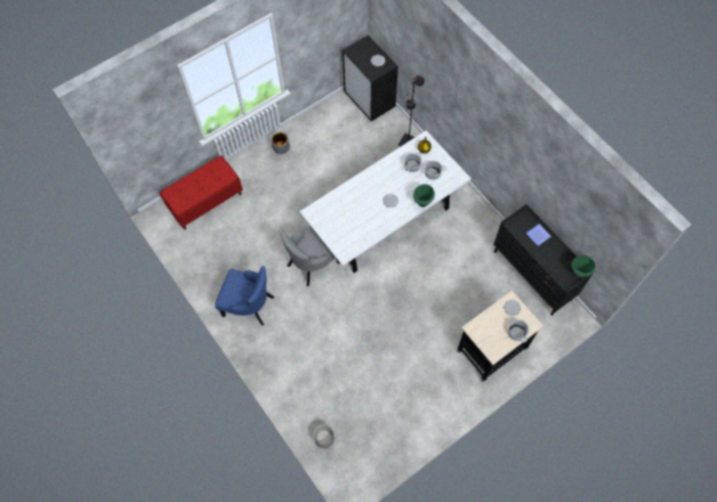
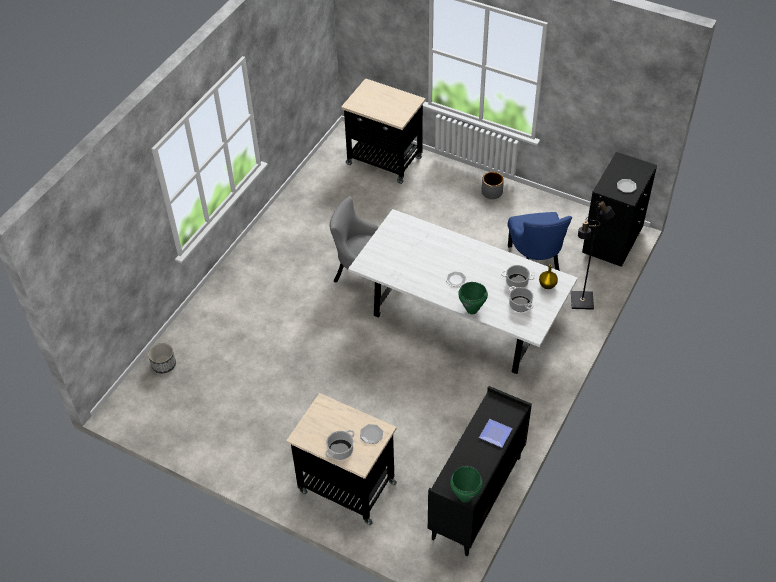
camera: 65 degrees right, 15 degrees down
(205, 201) = (385, 161): red bench -> black cart
(248, 305) = (284, 242): blue chair -> blue chair (535, 260)

